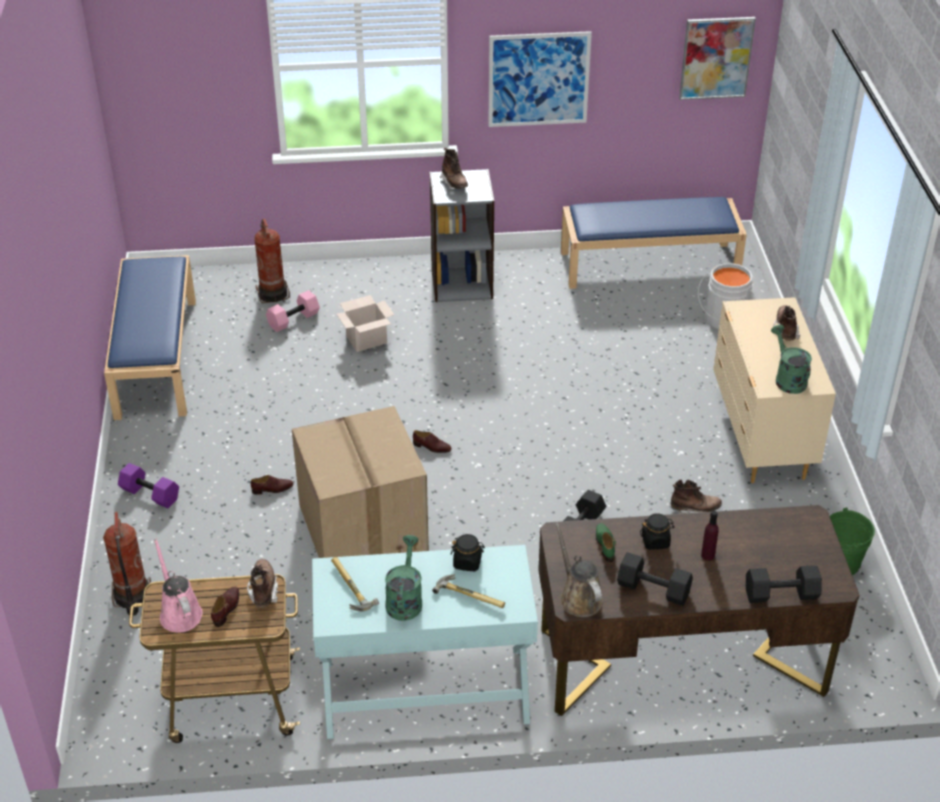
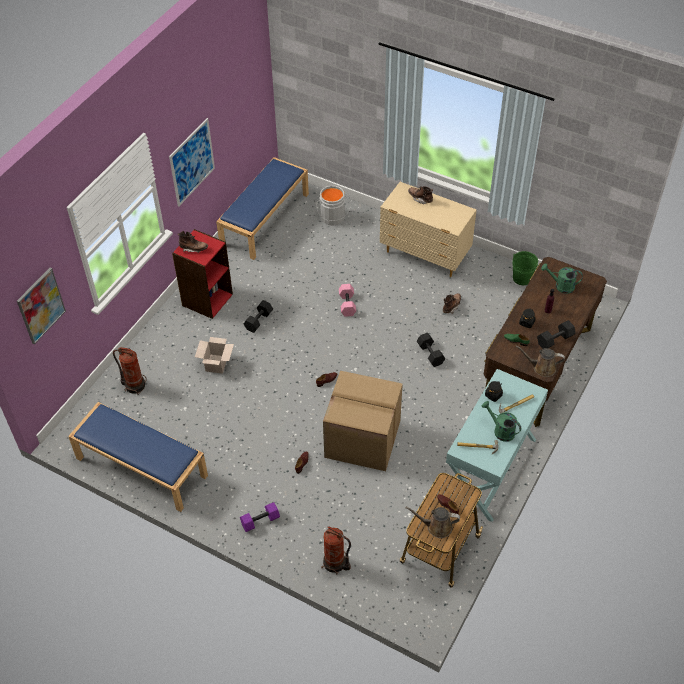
camera: 55 degrees left, 10 degrees up
(179, 612) = (436, 527): pink watering can -> brown watering can
(263, 590) = (446, 485): brown boot -> none
(293, 319) = (167, 387): pink dumbbell -> pink dumbbell (346, 304)
(462, 283) = (207, 299): grey bookcase -> red bookcase
(716, 58) = (253, 90): picture -> picture (41, 305)
(780, 595) = (587, 301): black dumbbell -> black dumbbell (259, 321)
(787, 379) = (454, 218): green watering can -> green watering can (561, 286)

